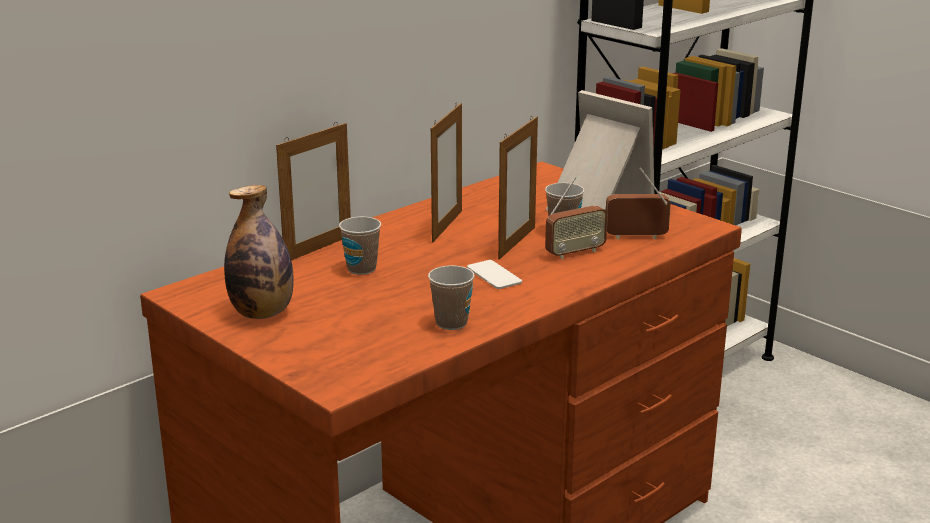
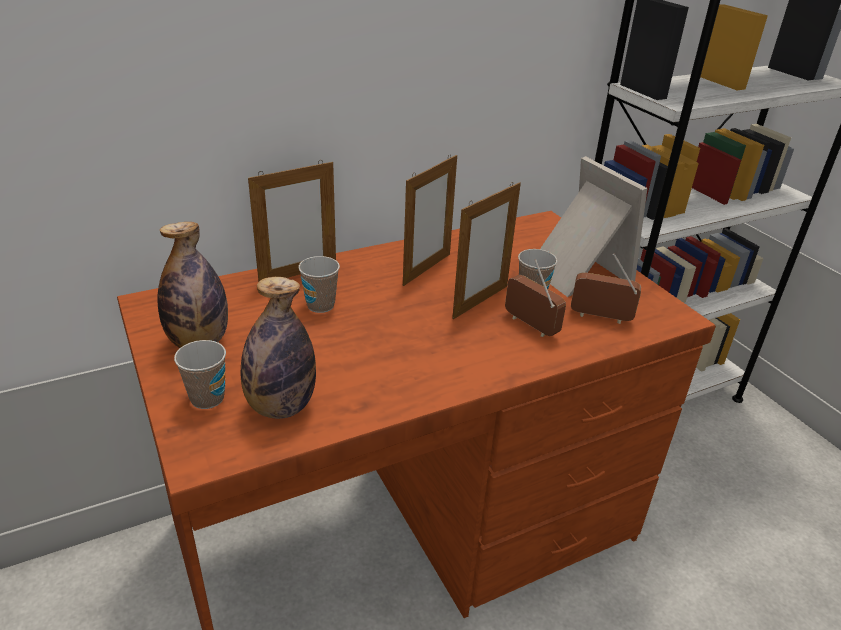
camera: 15 degrees right, 10 degrees up
(383, 343) = (280, 407): none -> bottle
(451, 323) = (362, 394): cup -> cup (207, 398)
(494, 275) = (437, 339): phone -> none
(575, 253) = (530, 325): radio -> radio turned 120 degrees counterclockwise

